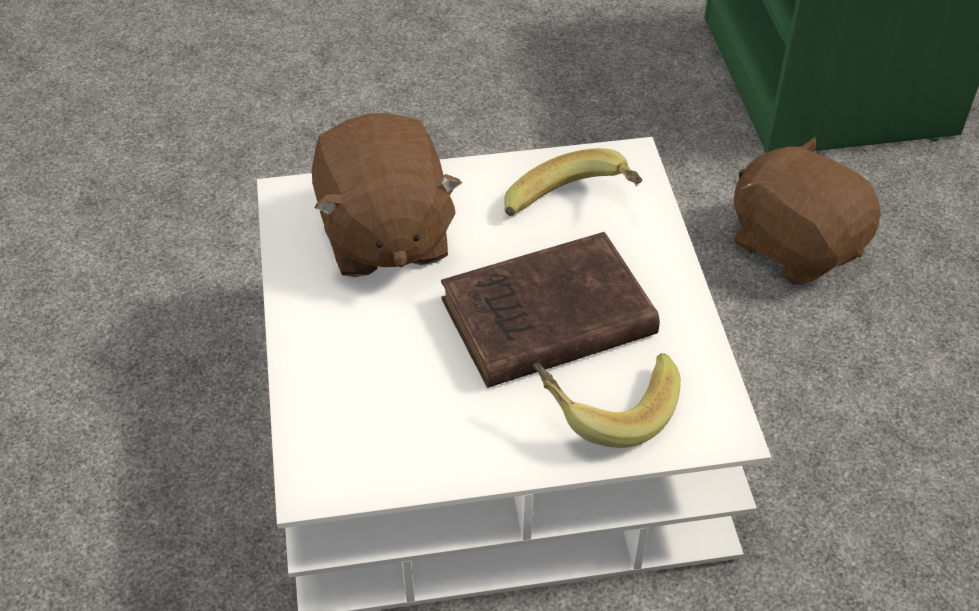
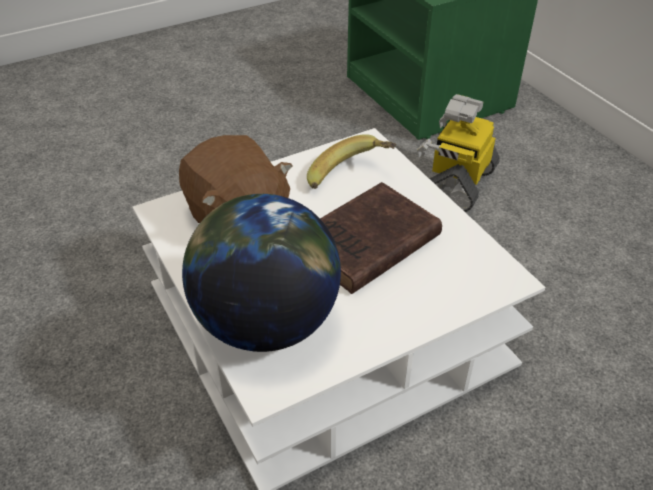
camera: 20 degrees left, 5 degrees down
(355, 395) = (266, 322): none -> globe
(605, 406) = (431, 285): banana -> none
(795, 245) = (457, 183): brown plush toy -> toy robot

